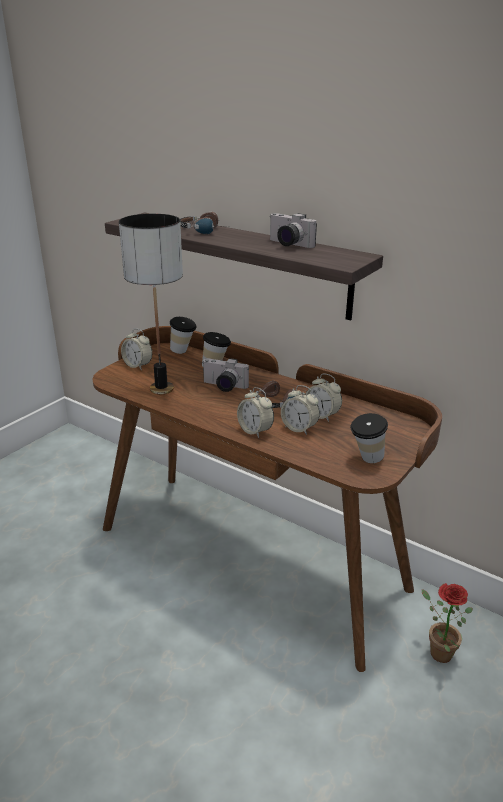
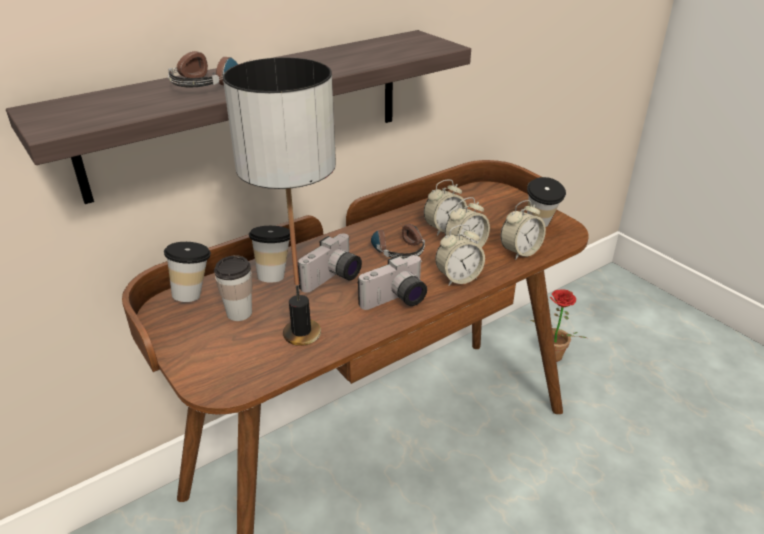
camera: 70 degrees left, 5 degrees up
(138, 365) = (203, 347): alarm clock -> alarm clock (520, 252)
(172, 367) = (239, 313): none -> cup
(287, 244) = (338, 54): camera -> camera (396, 301)

